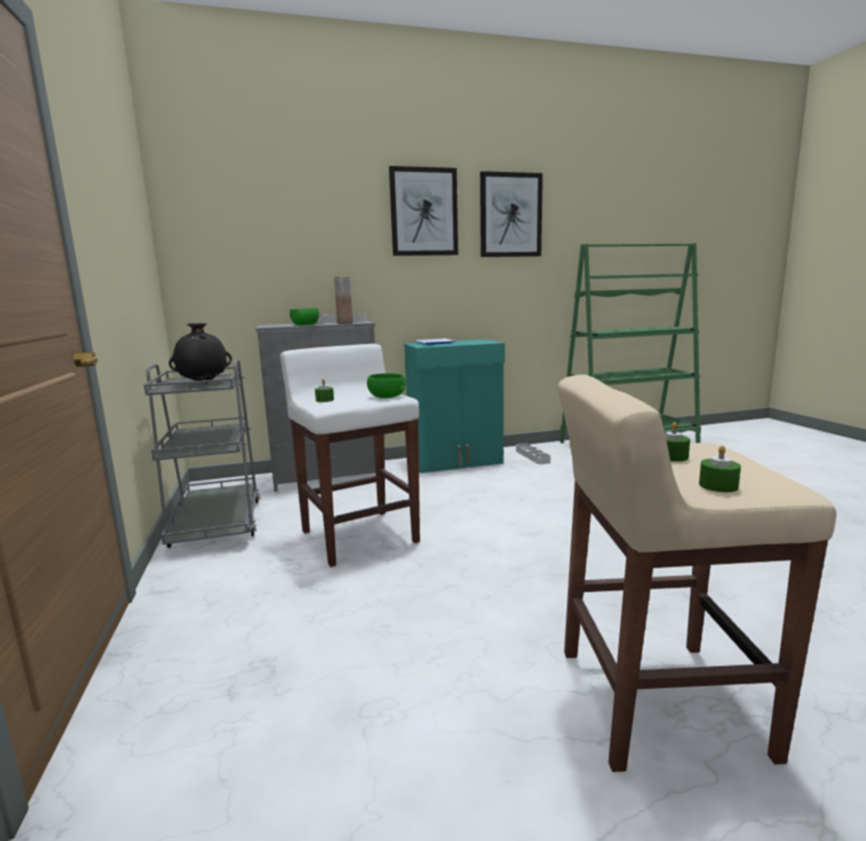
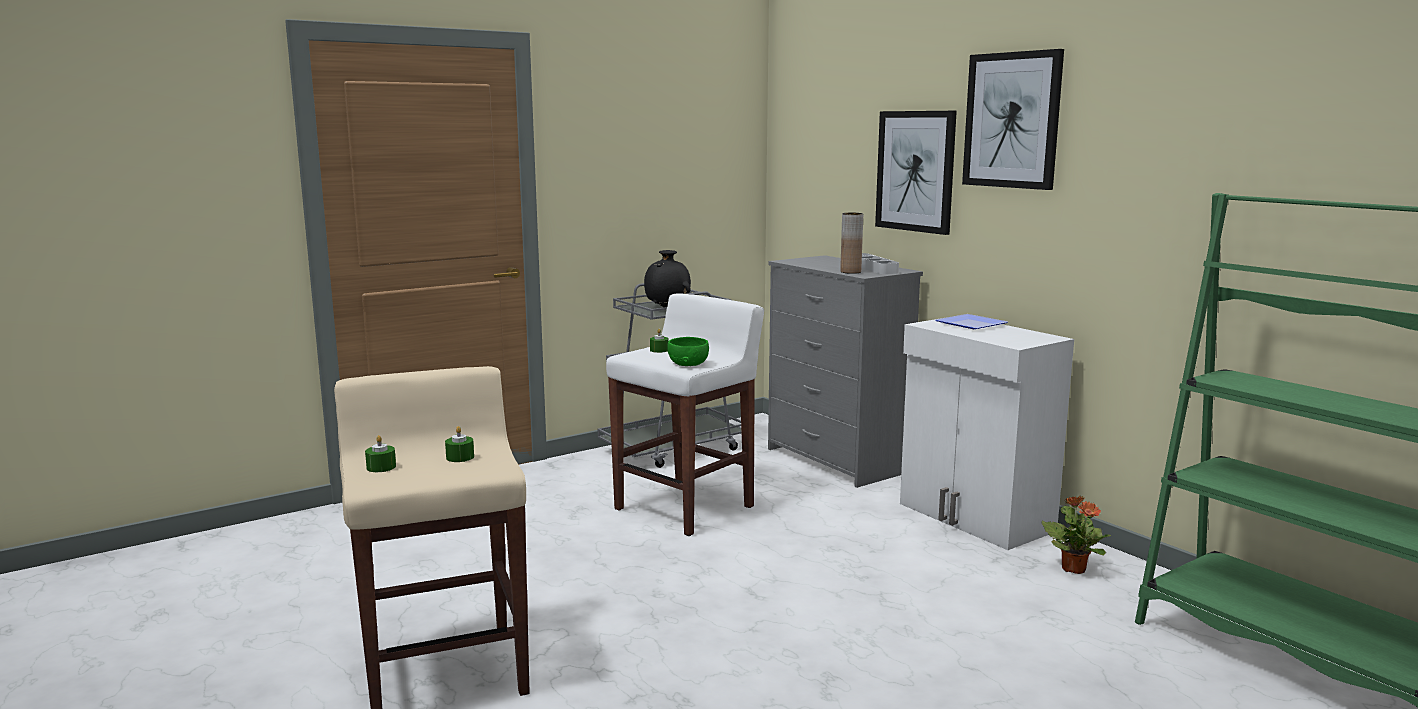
camera: 70 degrees right, 0 degrees up
(305, 324) = (818, 266): green bowl -> none
(456, 461) = (974, 518): turquoise cabinet -> white cabinet
(510, 215) = (1151, 124): picture -> picture (915, 171)
(532, 456) = (1073, 569): grey tray -> potted plant

